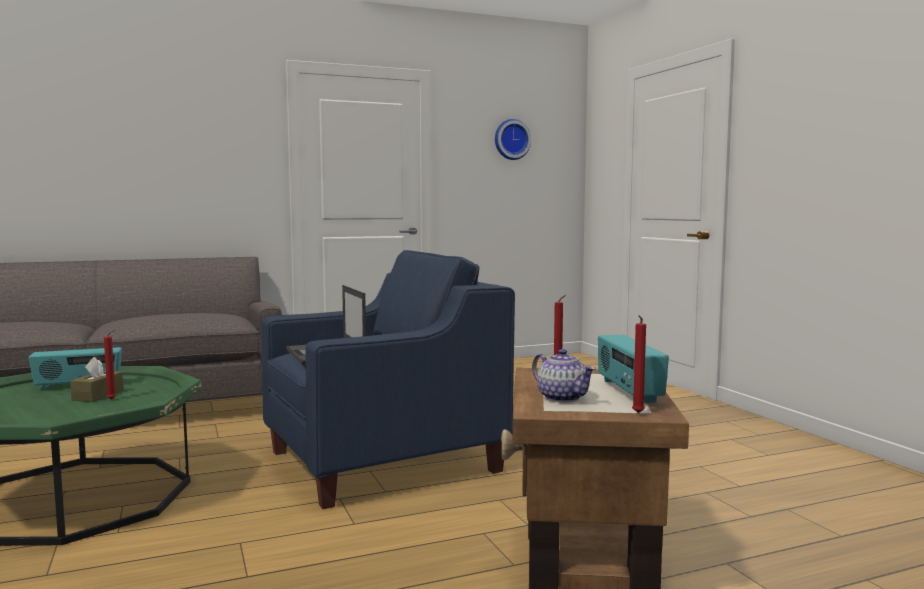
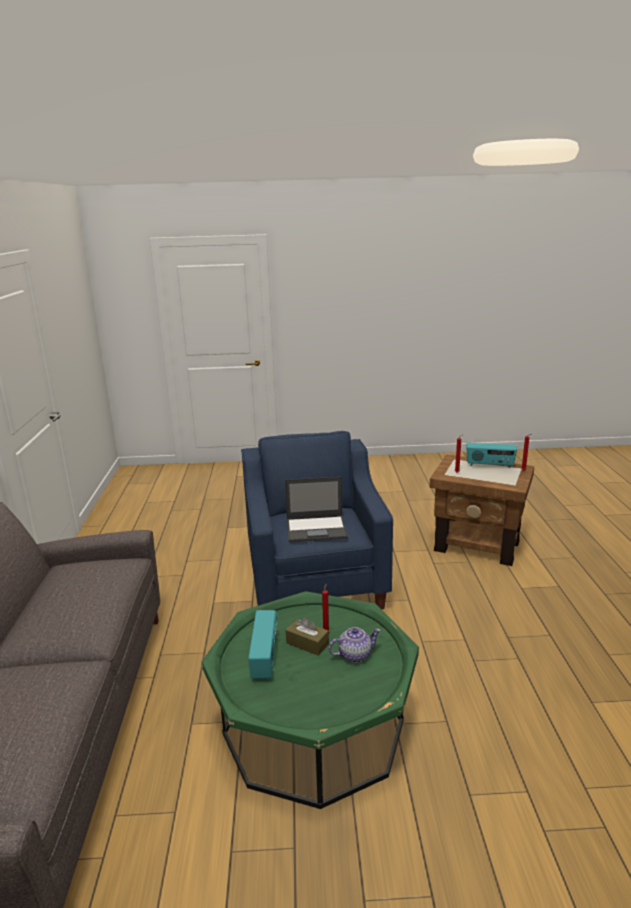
camera: 70 degrees left, 15 degrees up
(511, 139) = (70, 304): wall clock -> none
(562, 397) = (497, 478): teapot -> teapot (354, 655)

